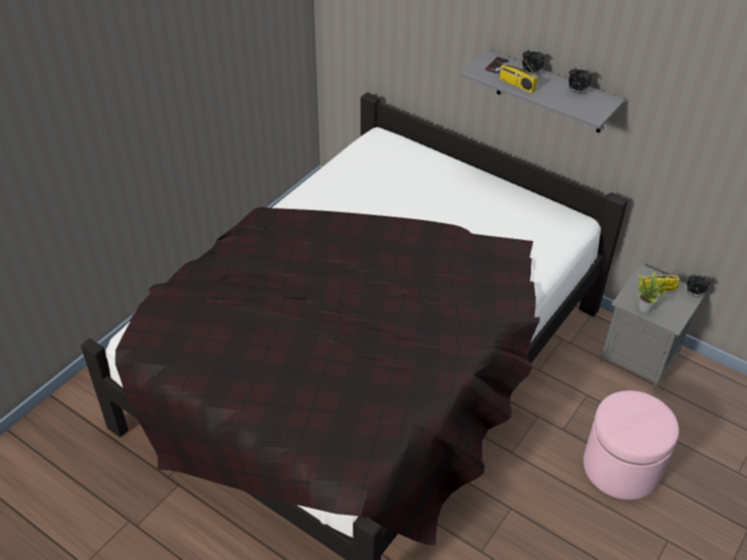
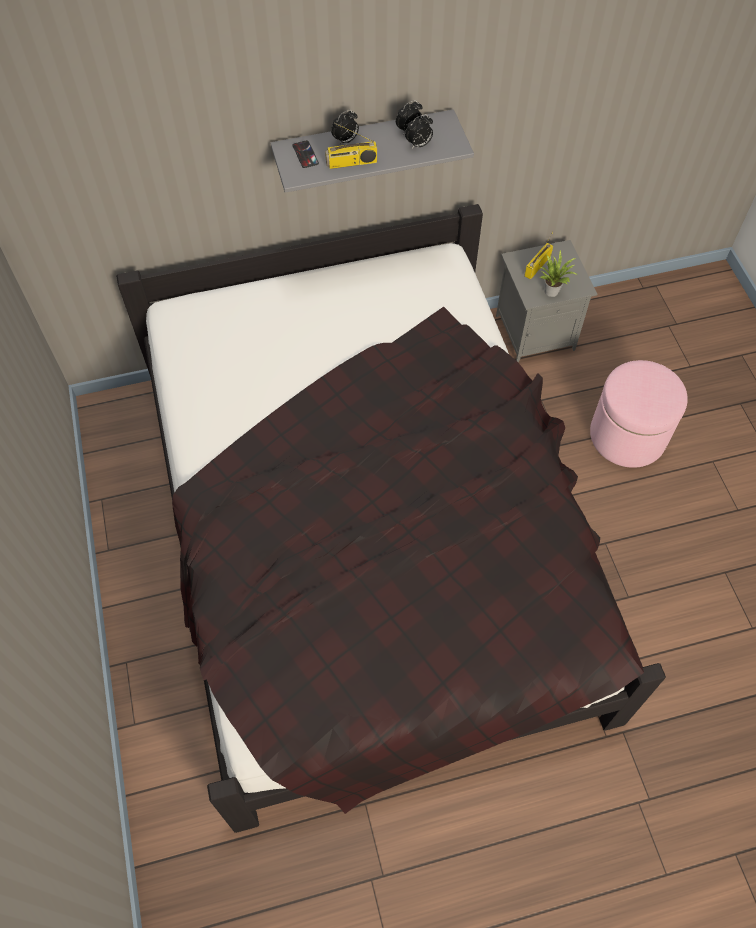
camera: 50 degrees left, 15 degrees up
(694, 294) = (565, 248): alarm clock -> alarm clock (418, 145)

